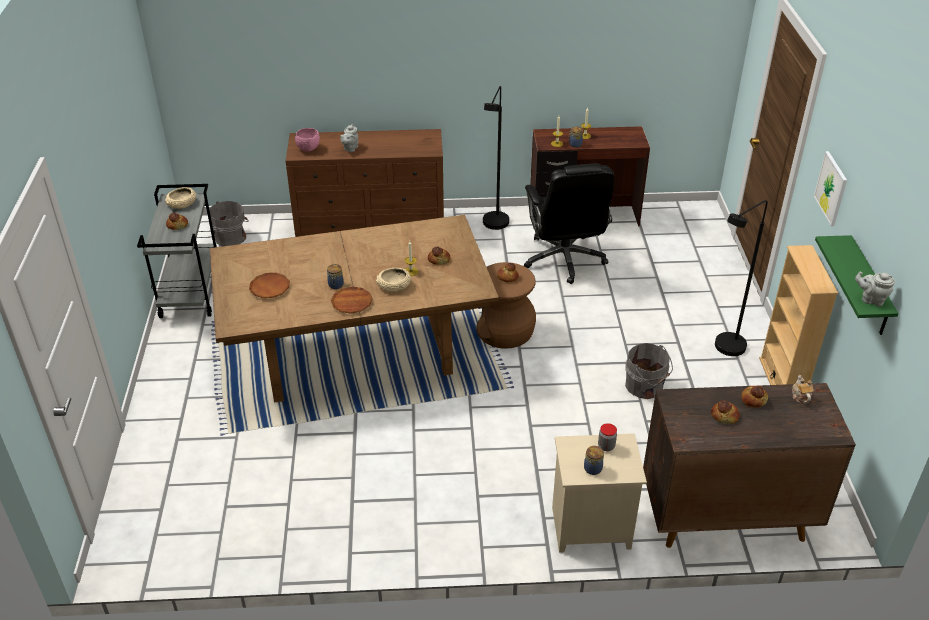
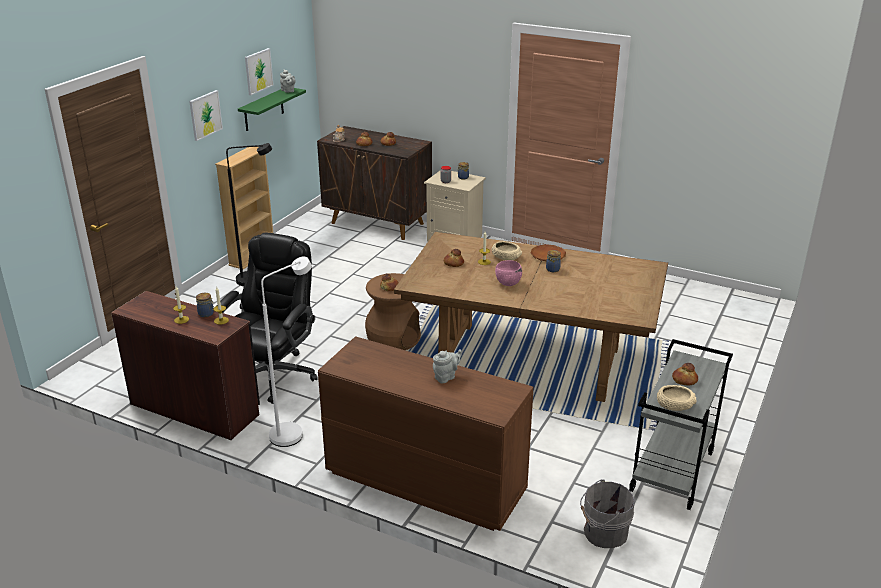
camera: 150 degrees left, 10 degrees down
(269, 288) = (610, 282): brown plate -> none
(308, 149) = (495, 393): pink bowl -> pink bowl (508, 283)
(494, 226) = (293, 432): black floor lamp -> white floor lamp
(645, 387) = (339, 278): grey bucket -> none
(883, 235) = (258, 71): none -> picture

